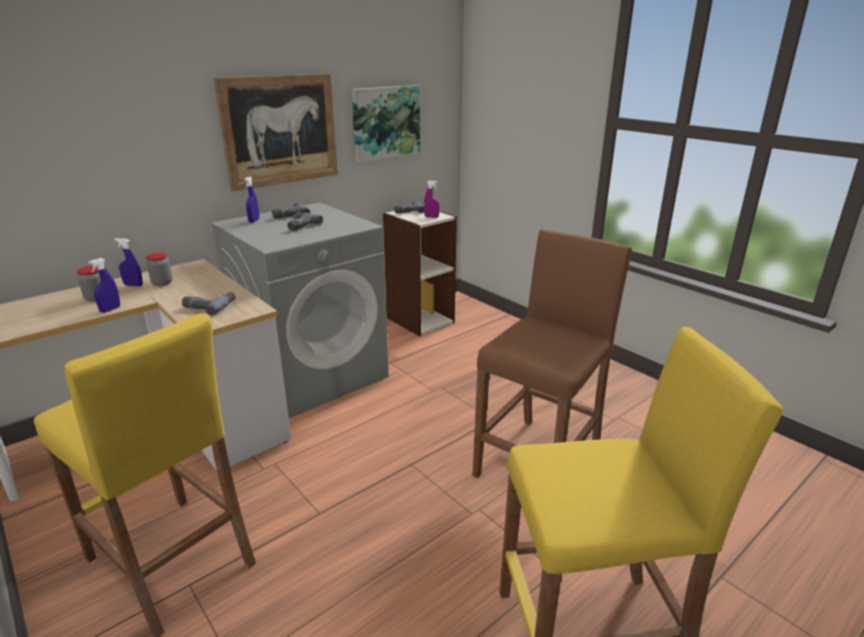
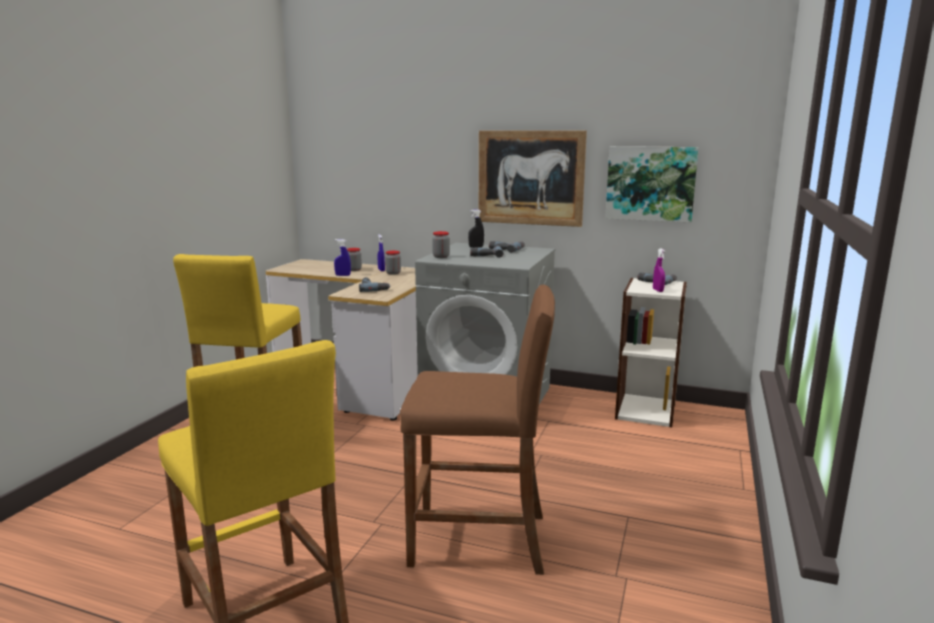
camera: 60 degrees right, 10 degrees down
(254, 221) = (476, 247): blue spray bottle -> black spray bottle
(269, 240) = (441, 256): none -> jar

